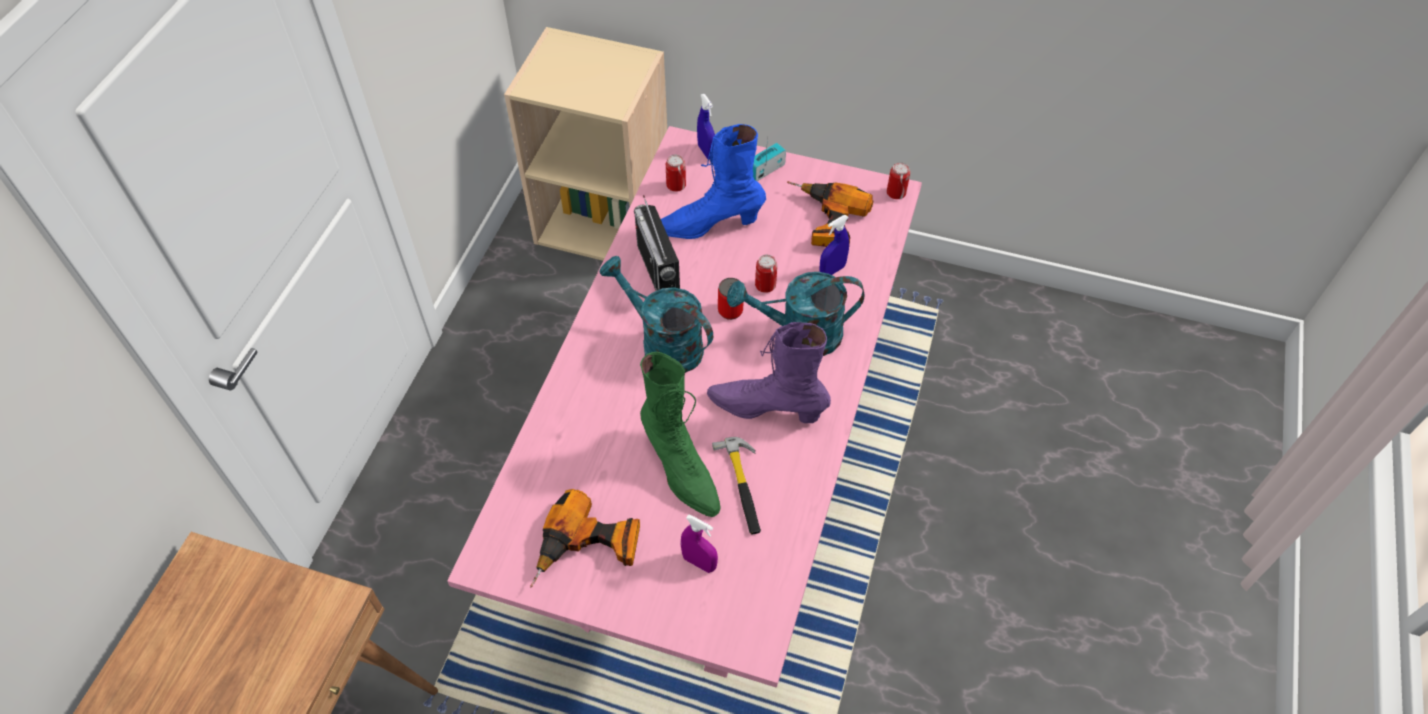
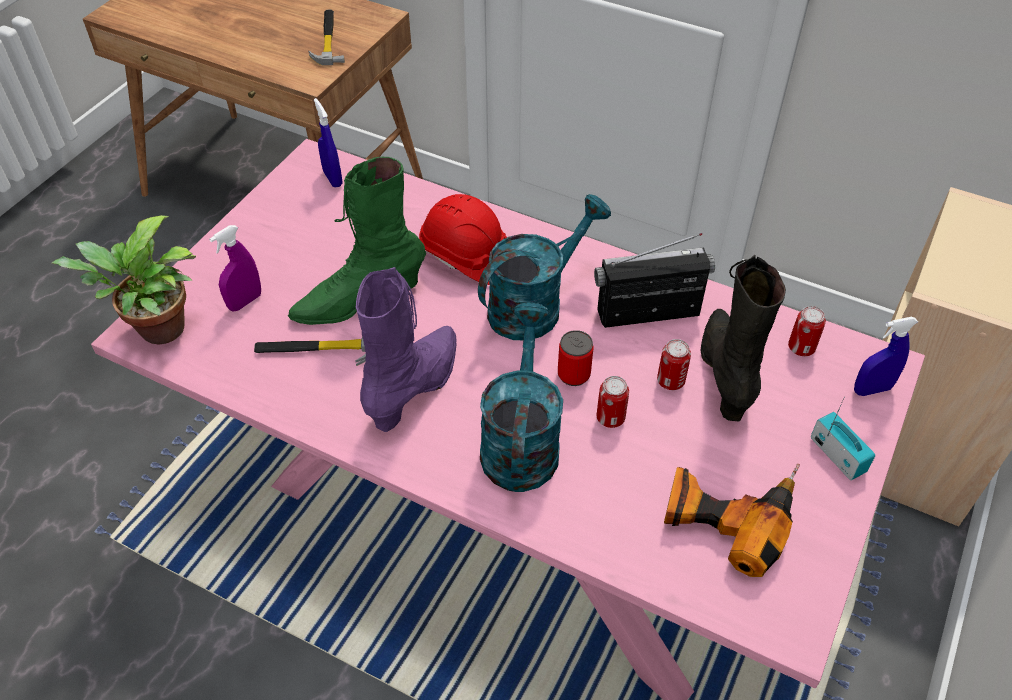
camera: 100 degrees right, 5 degrees down
(248, 608) = (327, 39): none -> hammer
(589, 549) = (296, 225): power drill -> none
(613, 399) = (467, 256): none -> red hard hat
(709, 225) = (726, 374): blue boot -> black boot
(751, 627) = (157, 332): none -> potted plant
(832, 270) = (628, 501): blue spray bottle -> blue spray bottle (332, 178)
(896, 193) = (789, 630): can -> can (670, 381)

